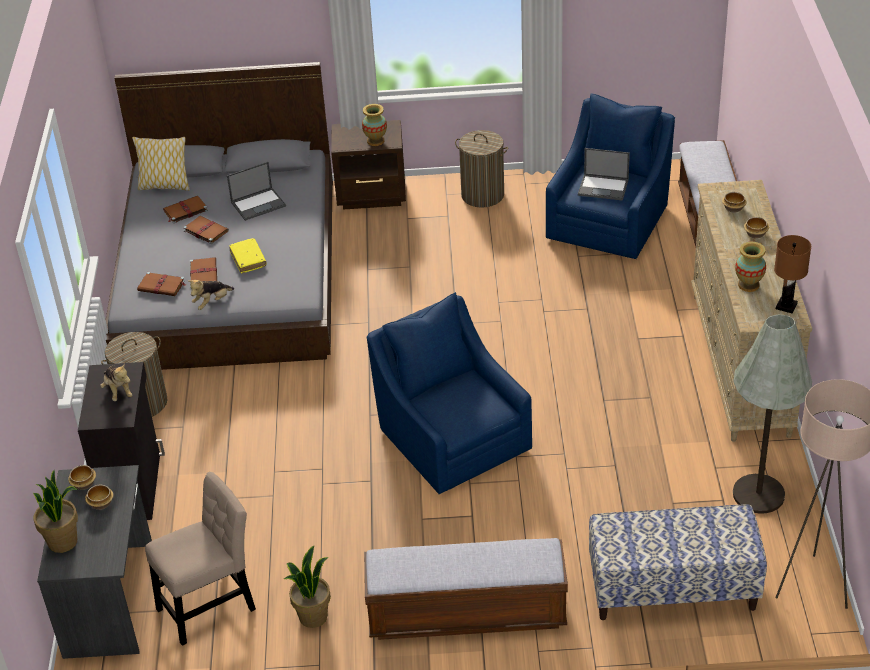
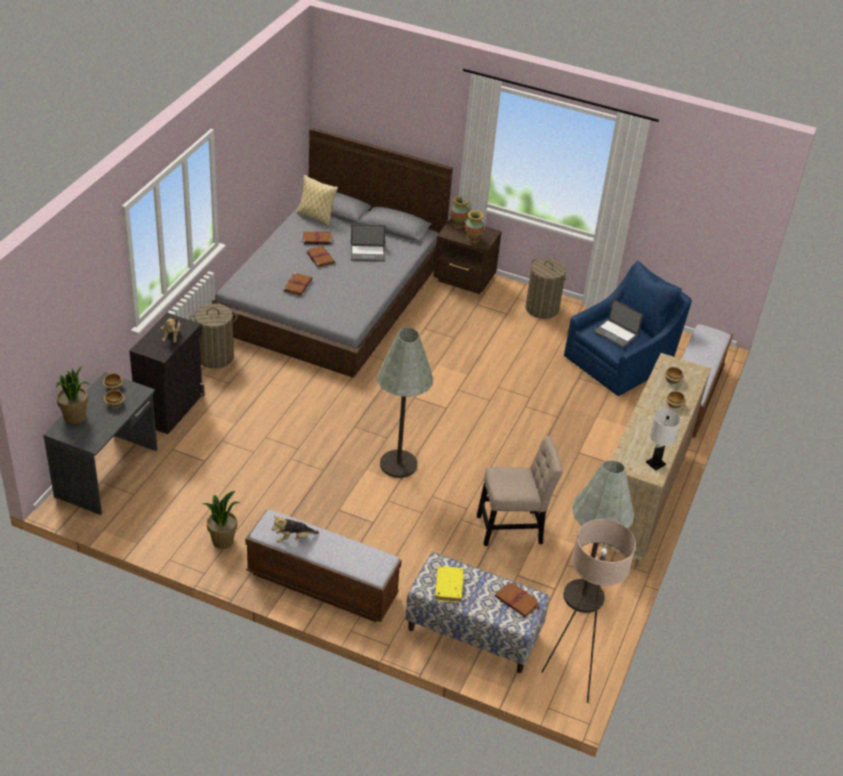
camera: 20 degrees right, 0 degrees up
(162, 286) = (265, 283): brown book -> brown book (518, 601)
(210, 605) = (164, 504): beige chair -> beige chair (513, 528)
(212, 302) = (289, 306): plush toy -> plush toy (293, 538)
(248, 259) = (333, 287): yellow book -> yellow book (448, 587)
(452, 437) = (398, 464): blue armchair -> grey floor lamp
(748, 285) = (639, 438): vase -> vase (458, 224)
(786, 306) = (655, 464): brown table lamp -> white table lamp

